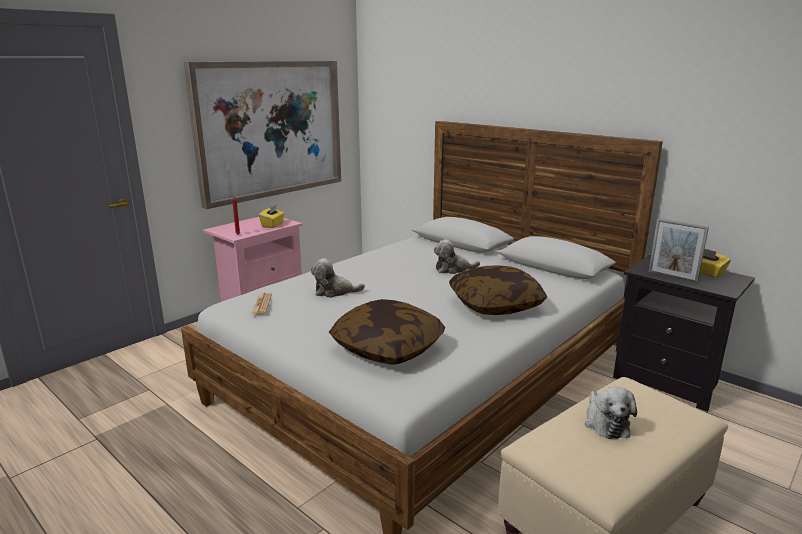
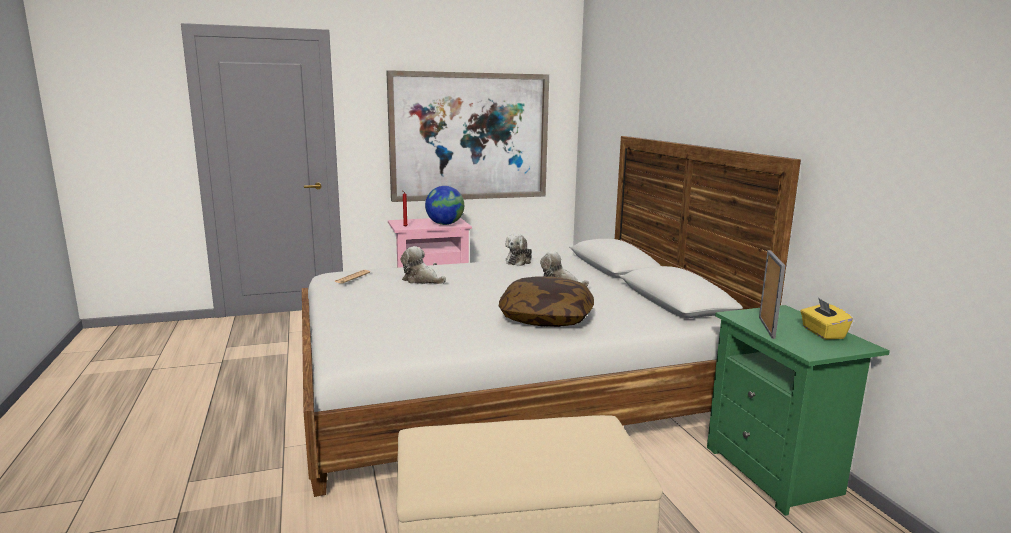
camera: 30 degrees right, 5 degrees down
(273, 225) = (445, 224): yellow tissue box -> globe
(387, 347) = (392, 325): pillow -> none
(605, 422) = (519, 440): plush toy -> plush toy (519, 261)
(669, 381) = (776, 472): black nightstand -> green nightstand
(672, 277) = (766, 327): picture frame -> picture frame turned 150 degrees counterclockwise

